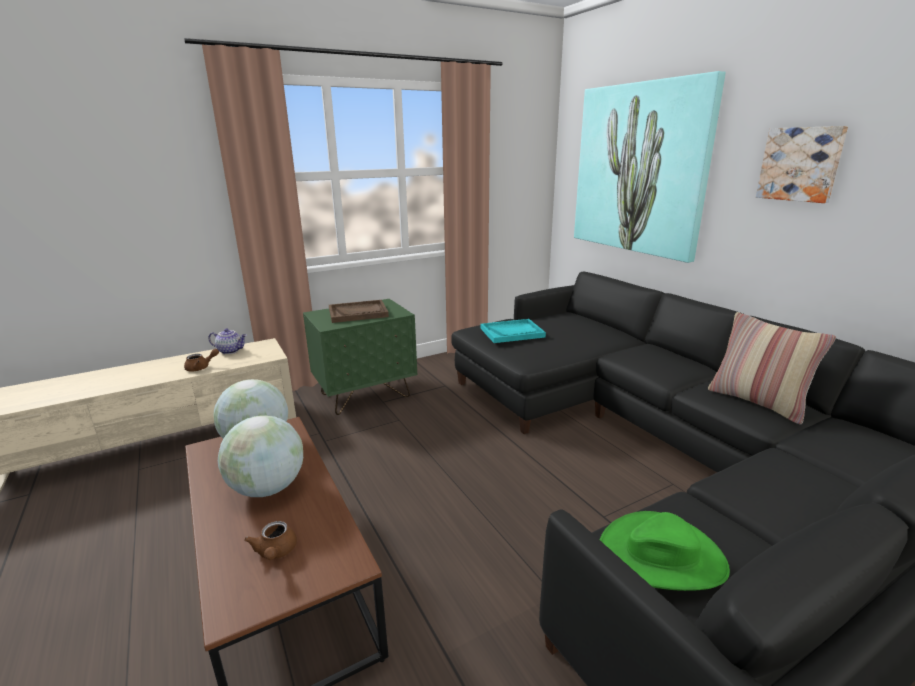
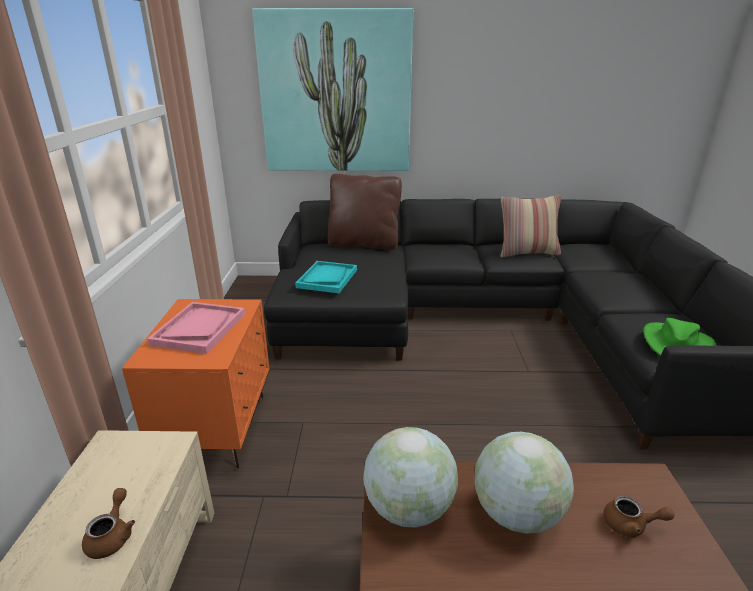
camera: 60 degrees left, 5 degrees up
(231, 351) = (83, 488): teapot -> none
(358, 313) = (199, 329): brown tray -> pink tray
(365, 395) = (218, 430): green nightstand -> orange nightstand
(605, 326) = (364, 244): none -> brown pillow
(800, 164) = (480, 85): picture -> none

